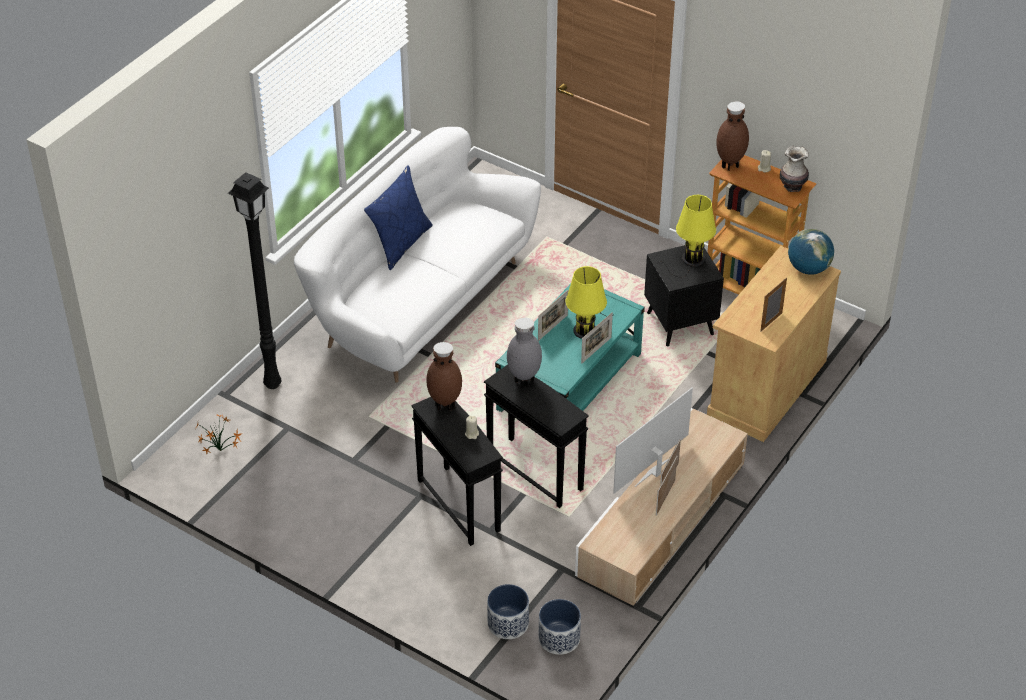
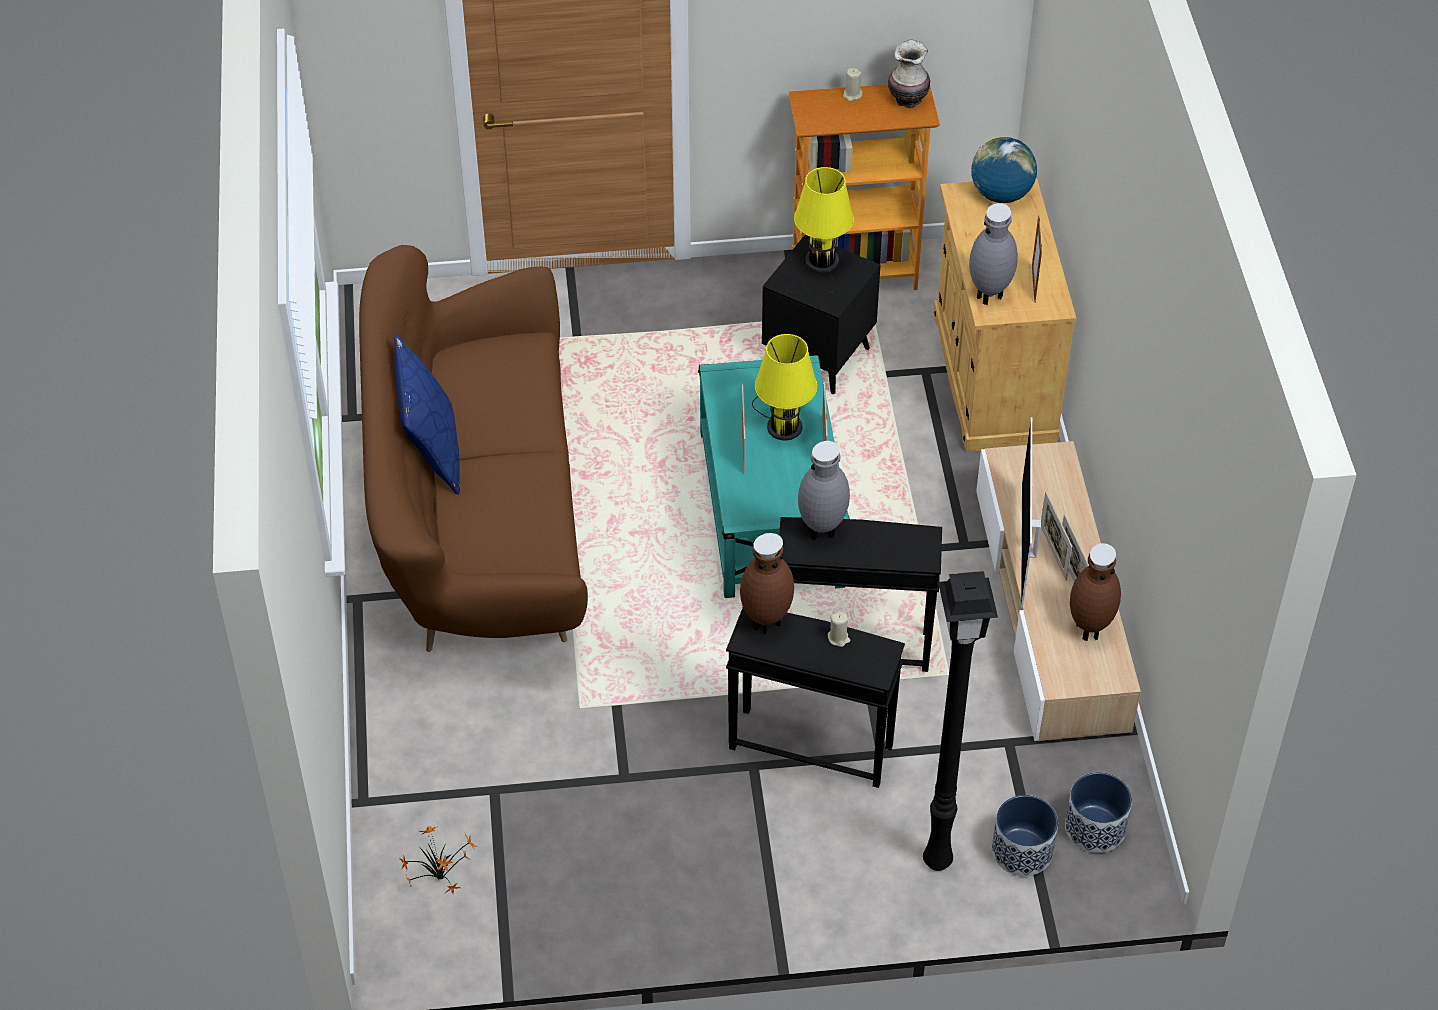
camera: 40 degrees left, 5 degrees up
(272, 383) = (408, 745): black floor lamp -> black floor lamp (935, 859)
(418, 302) = (479, 520): white sofa -> brown sofa
(729, 164) = (809, 111): brown vase -> brown vase (1088, 629)
(739, 315) = (990, 296): none -> grey vase

